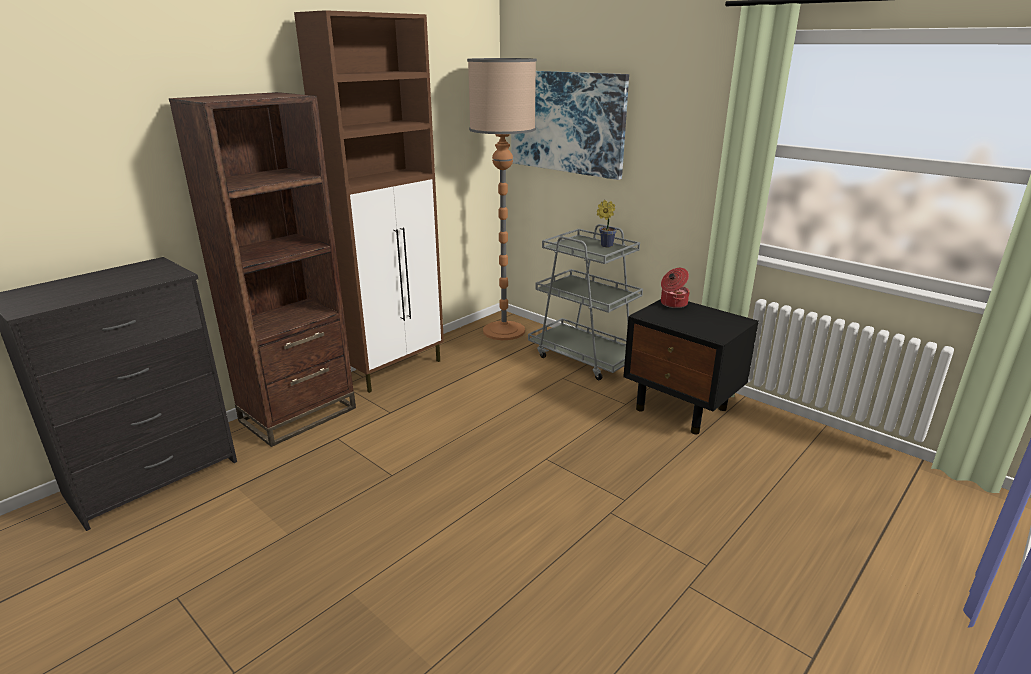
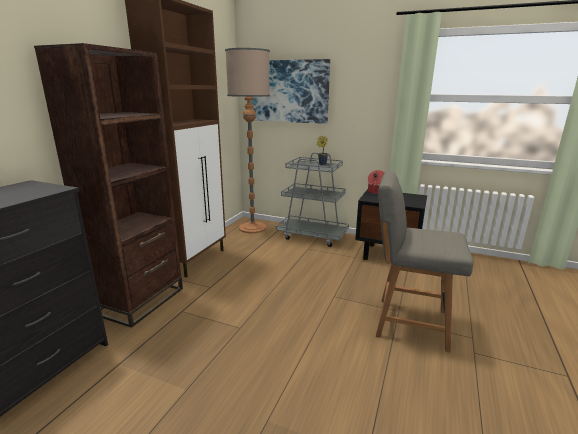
camera: 20 degrees left, 5 degrees down
(625, 519) = (408, 322): none -> grey chair

